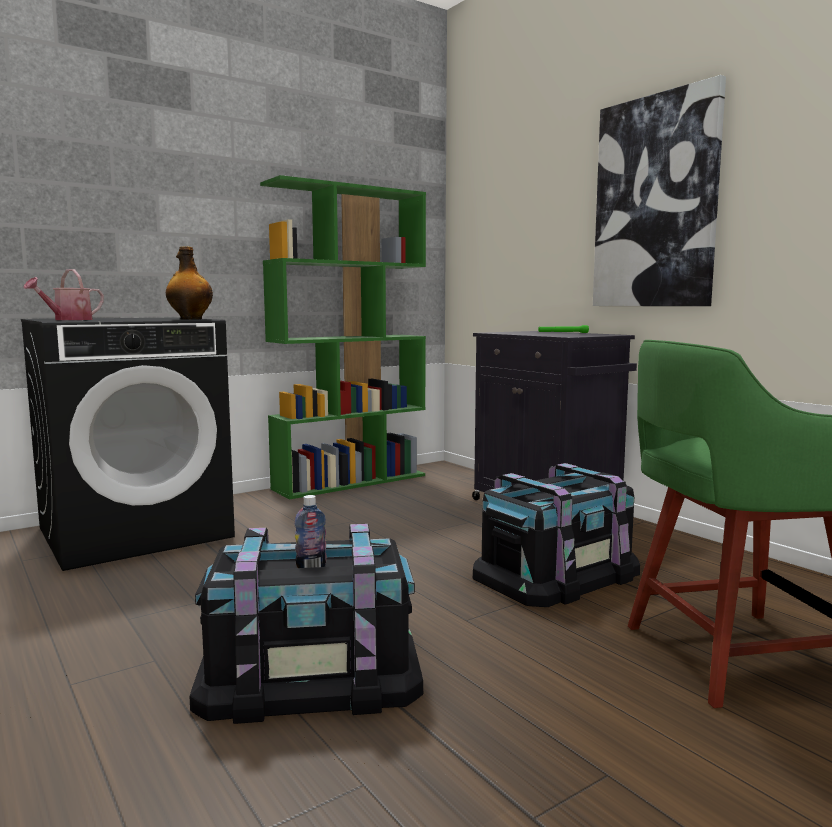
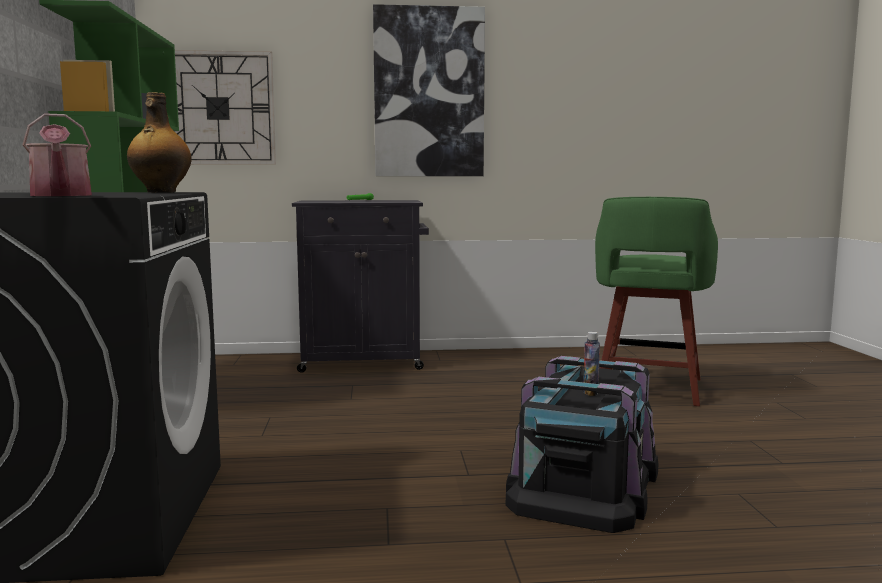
camera: 60 degrees left, 0 degrees up
(486, 243) = (218, 108): none -> wall clock
(557, 574) = (496, 389): black storage box -> none

